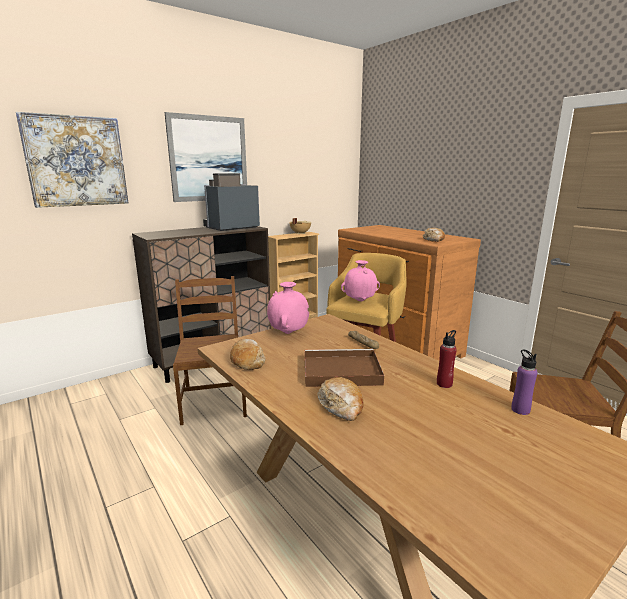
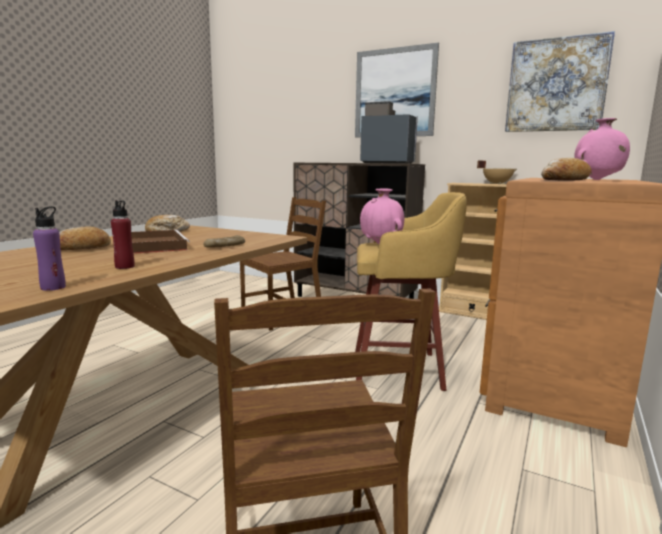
camera: 65 degrees right, 5 degrees down
(76, 161) = (291, 103): picture -> picture (556, 85)
(288, 333) = (235, 233): pink vase -> pink vase (597, 180)

